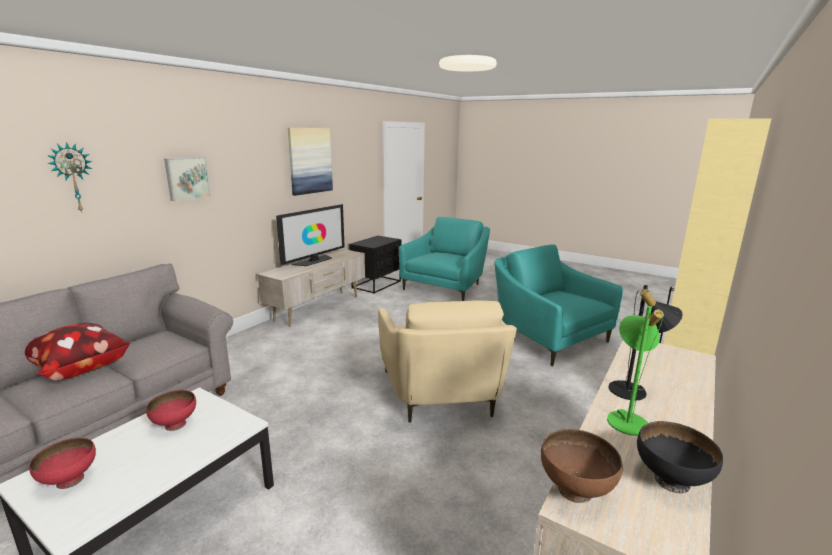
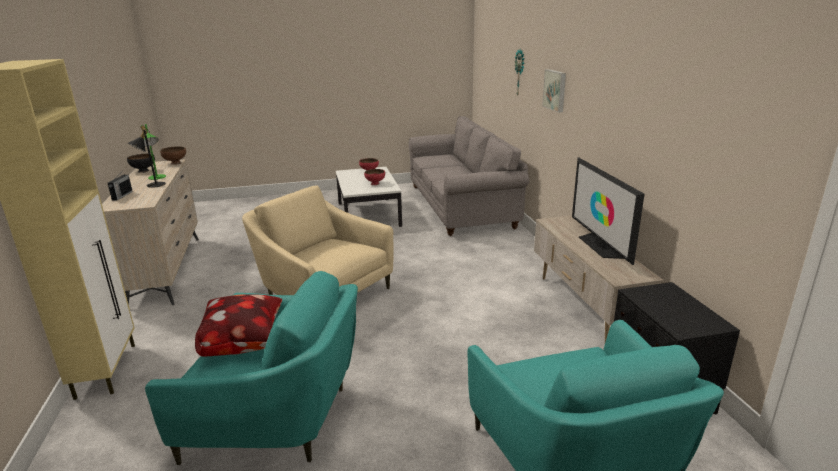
camera: 135 degrees right, 5 degrees up
(78, 368) = (461, 172): pillow -> pillow (245, 343)
(310, 160) = (652, 108): picture -> none
(687, 379) = (122, 196): none -> radio

